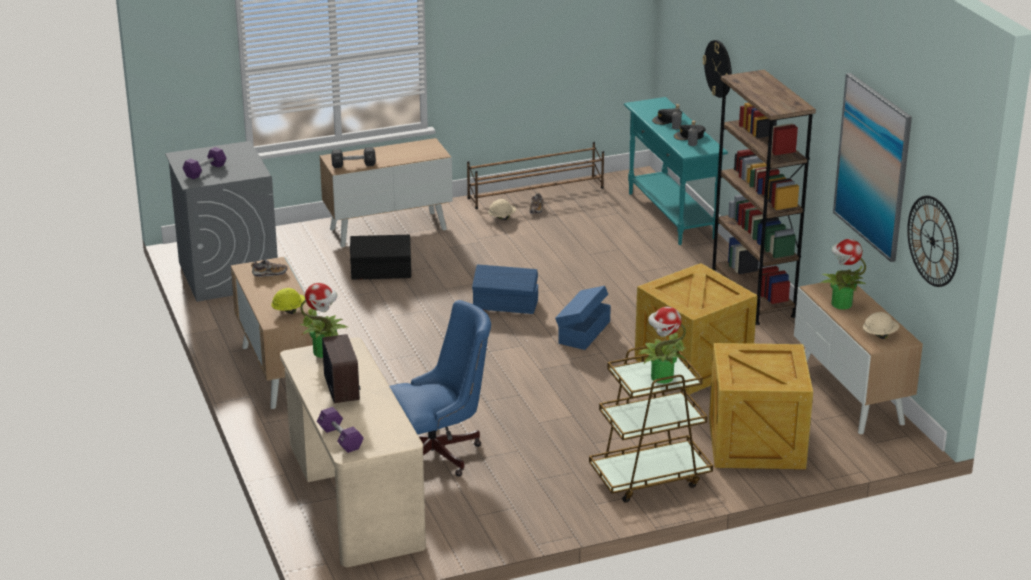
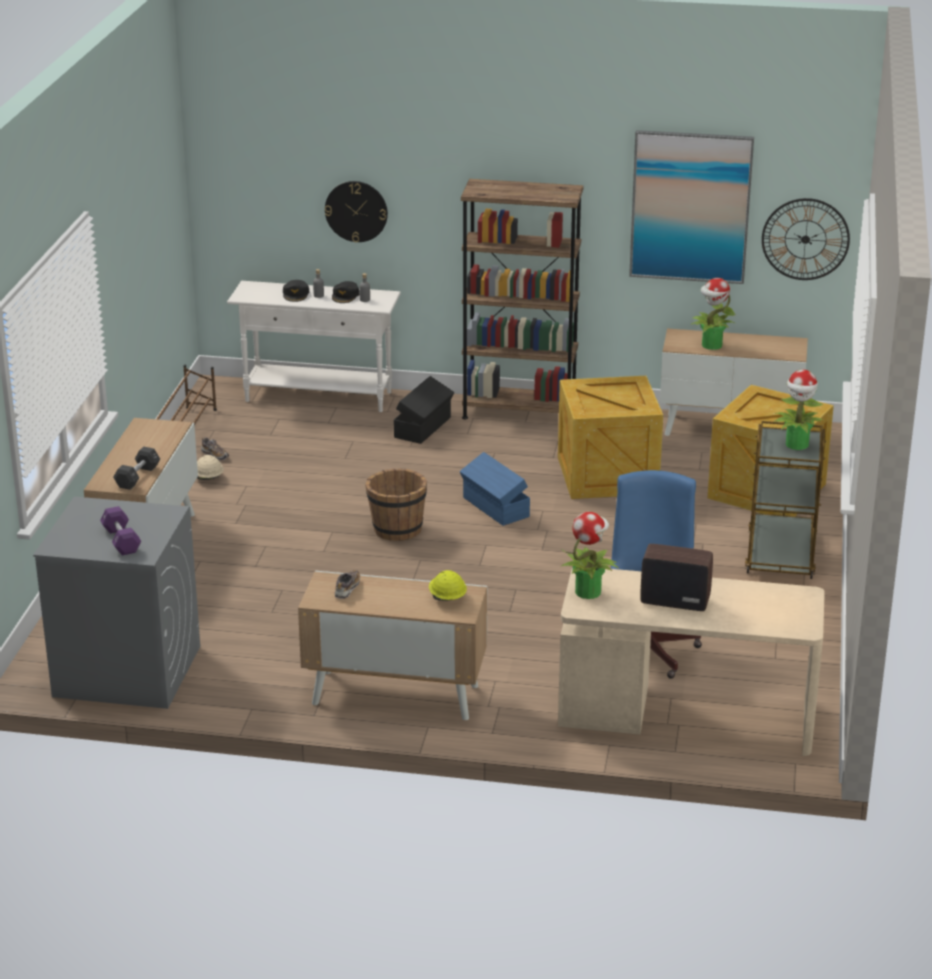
camera: 60 degrees left, 0 degrees up
(340, 438) = (773, 625): purple dumbbell -> none
(382, 273) = (244, 576): black storage box -> black storage box (424, 427)
(506, 305) = (397, 529): blue storage box -> brown bucket
(671, 216) = (319, 397): turquoise console table -> white console table
(879, 335) = (778, 348): beige hard hat -> none

